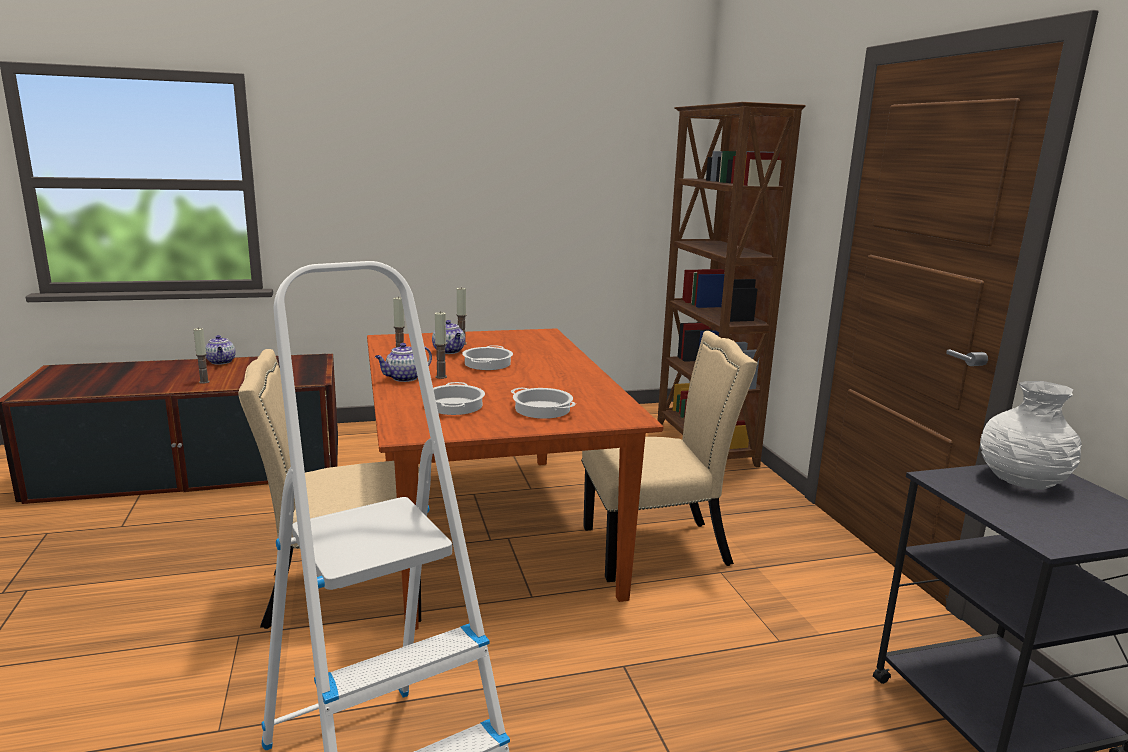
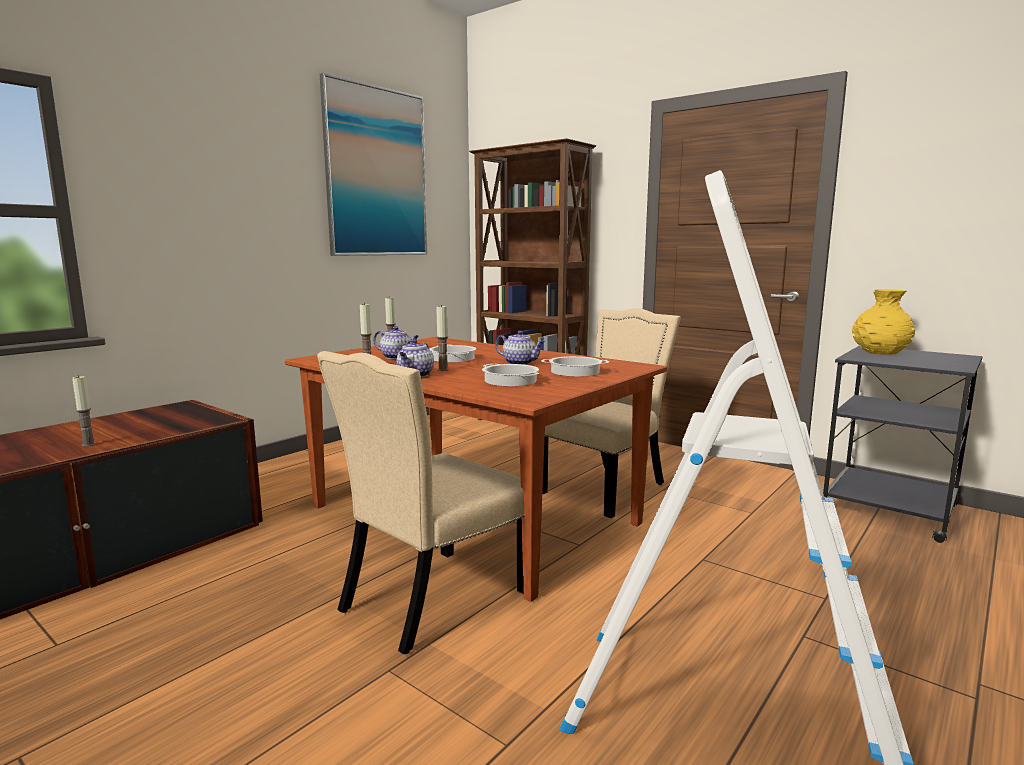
camera: 35 degrees left, 5 degrees down
(221, 362) = (67, 427): teapot -> teapot (520, 363)
(568, 134) = (376, 173): none -> picture
(1020, 480) = (879, 353): white vase -> yellow vase

